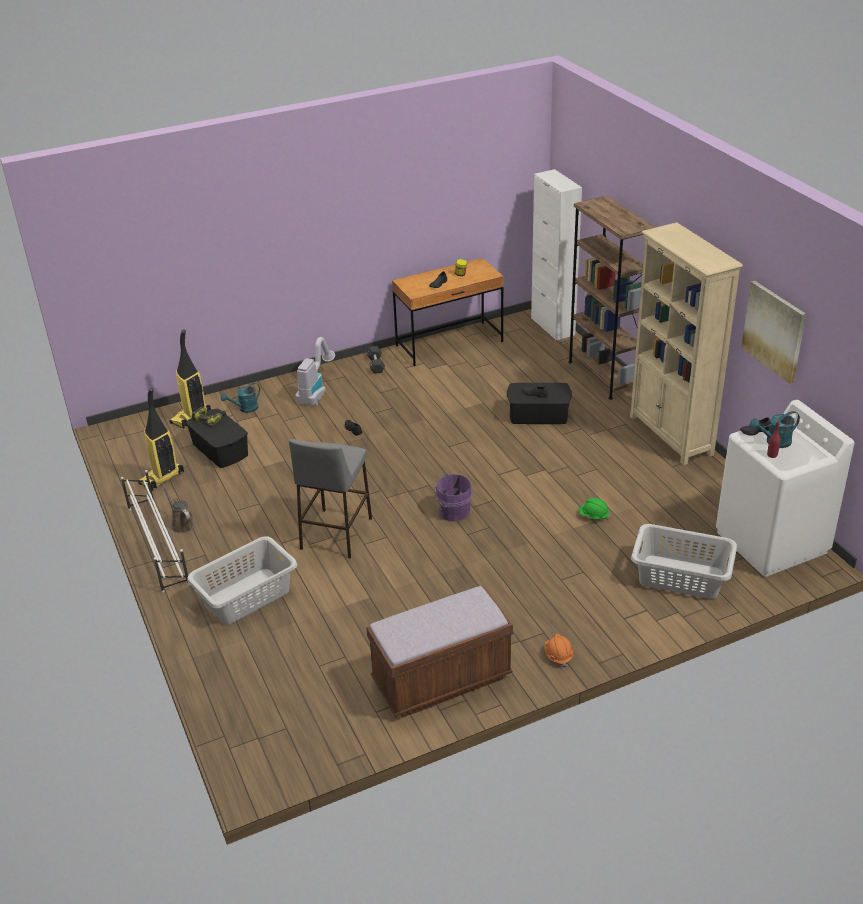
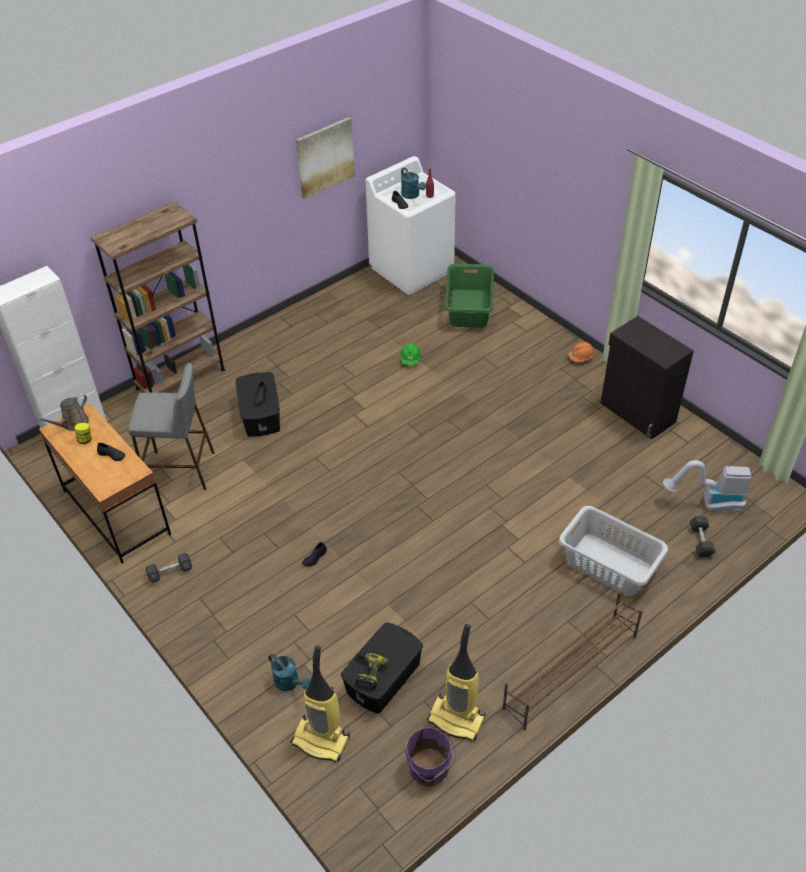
camera: 105 degrees left, 10 degrees up
(158, 544) = (570, 672): white shoe rack -> brown shoe rack
(182, 524) = (529, 662): brown watering can -> brown watering can (73, 424)
(234, 673) = (700, 541): none -> black dumbbell
(316, 391) = (238, 617): vacuum cleaner -> vacuum cleaner (708, 503)
(336, 534) = (495, 523): grey stool -> grey stool (181, 470)
(441, 680) = (637, 413): brown bench -> black cabinet
(452, 511) = (433, 447): purple bucket -> purple bucket (429, 769)
(671, 436) = (280, 327): beige bookcase -> none
(681, 577) = (469, 308): grey laundry basket -> green laundry basket

